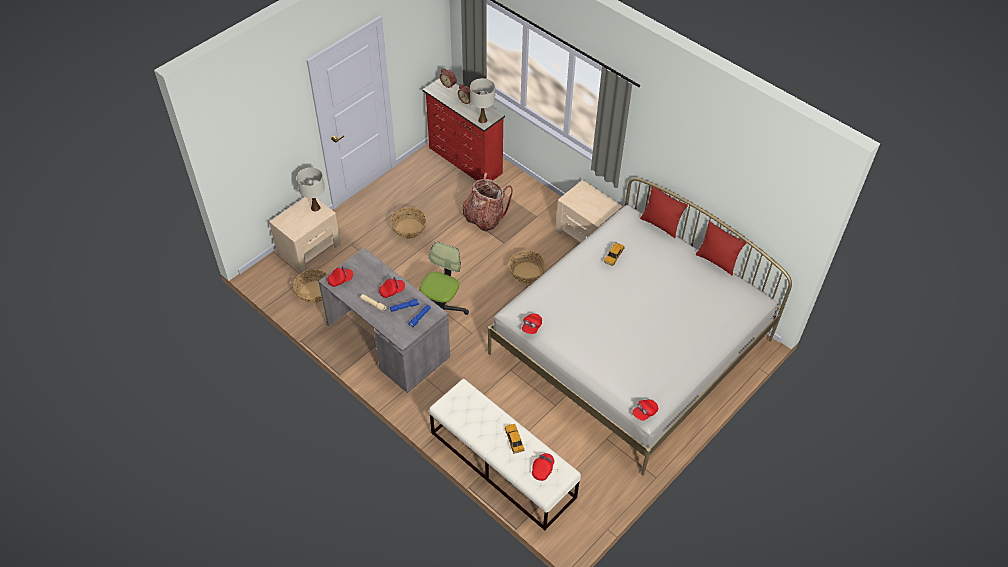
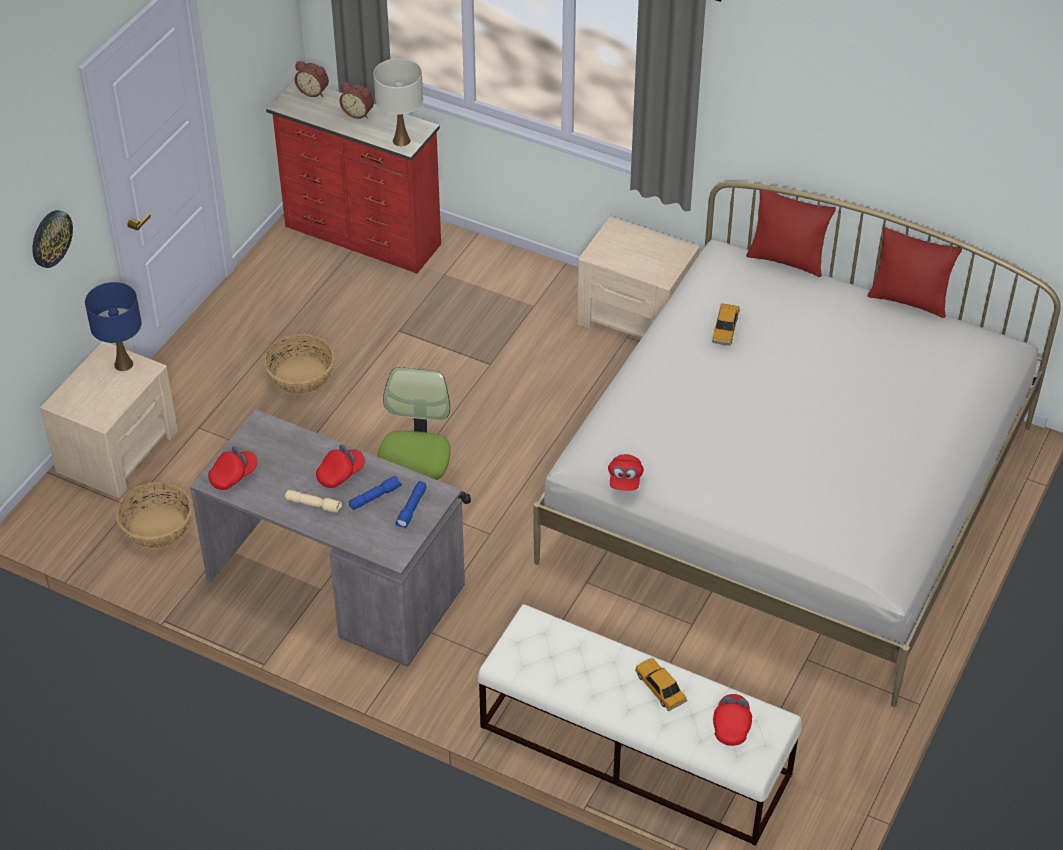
camera: 15 degrees left, 5 degrees down
(282, 141) = (51, 238): none -> wall clock
(315, 208) = (124, 364): white table lamp -> blue table lamp
(484, 218) = (437, 328): backpack -> none
(527, 273) = (552, 407): basket -> none
(644, 412) = (884, 579): red cap -> none

